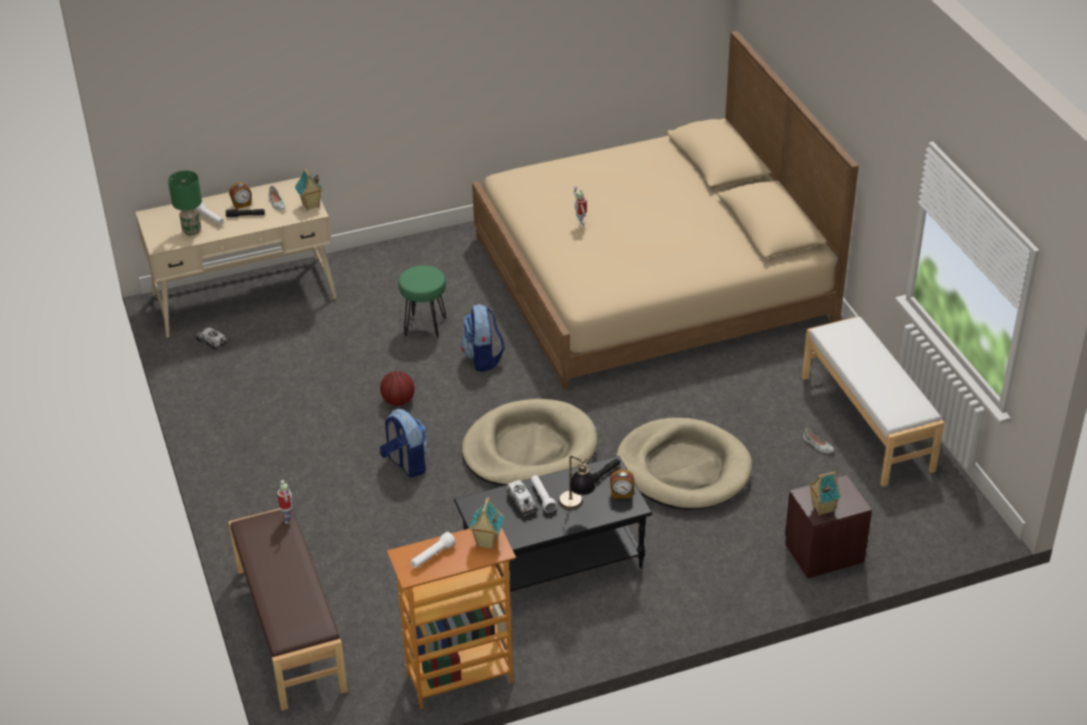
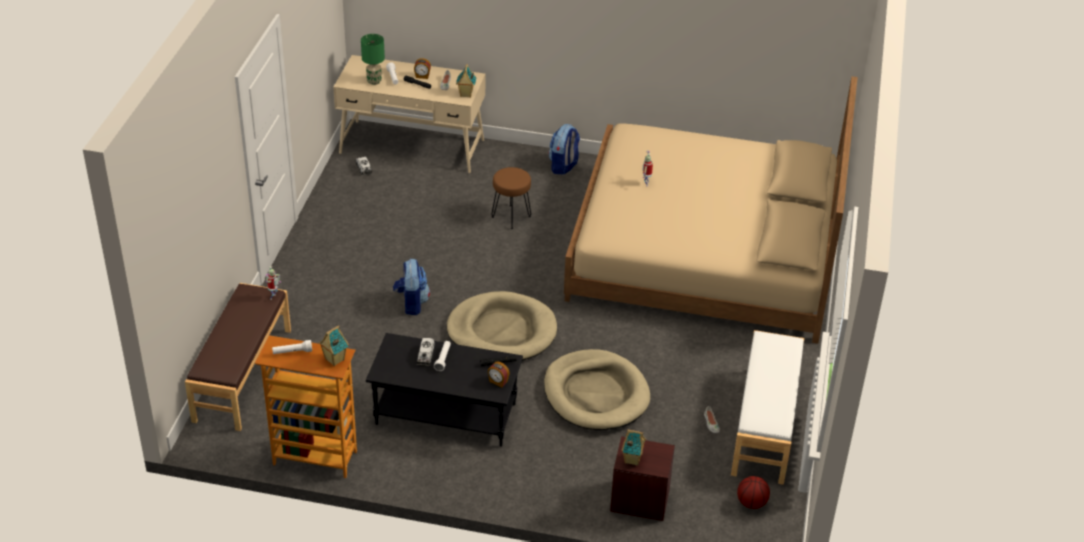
camera: 30 degrees right, 0 degrees up
(398, 401) = (446, 260): basketball -> basketball (752, 503)
(425, 326) = (511, 217): green stool -> brown stool
(483, 358) = (529, 256): backpack -> backpack (563, 166)
(576, 507) = (459, 376): table lamp -> none

